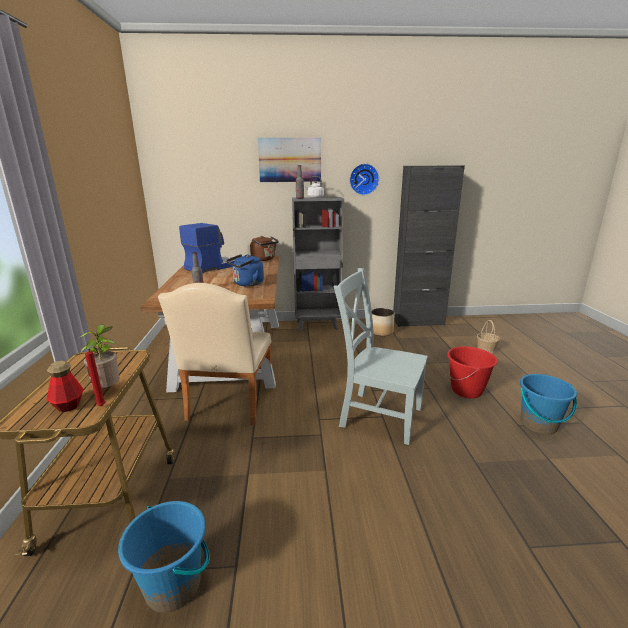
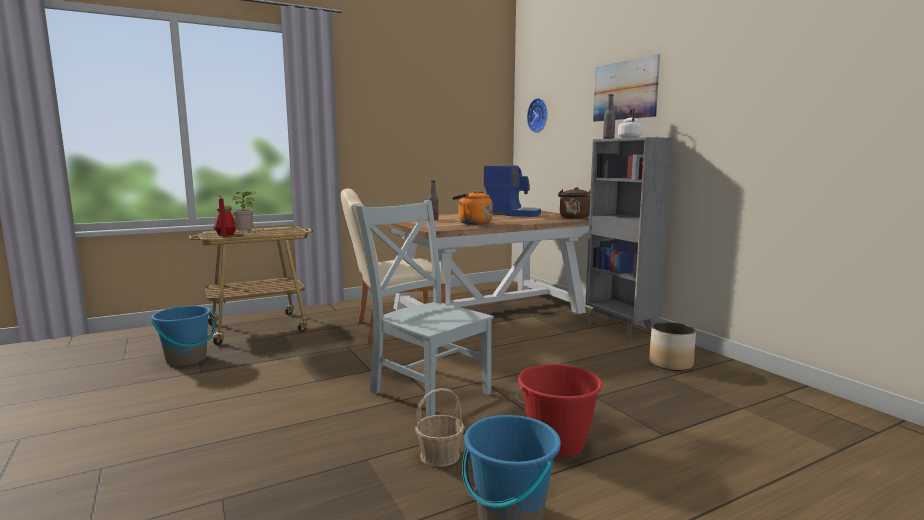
camera: 65 degrees right, 10 degrees down
(247, 284) = (472, 223): blue kettle -> orange kettle
(363, 179) = (712, 109): wall clock -> wall clock (539, 115)
(377, 415) = (427, 391): grey chair -> grey chair turned 45 degrees counterclockwise
(418, 322) = (771, 385): black cabinet -> none
(486, 349) = (763, 457): basket -> basket (440, 455)

